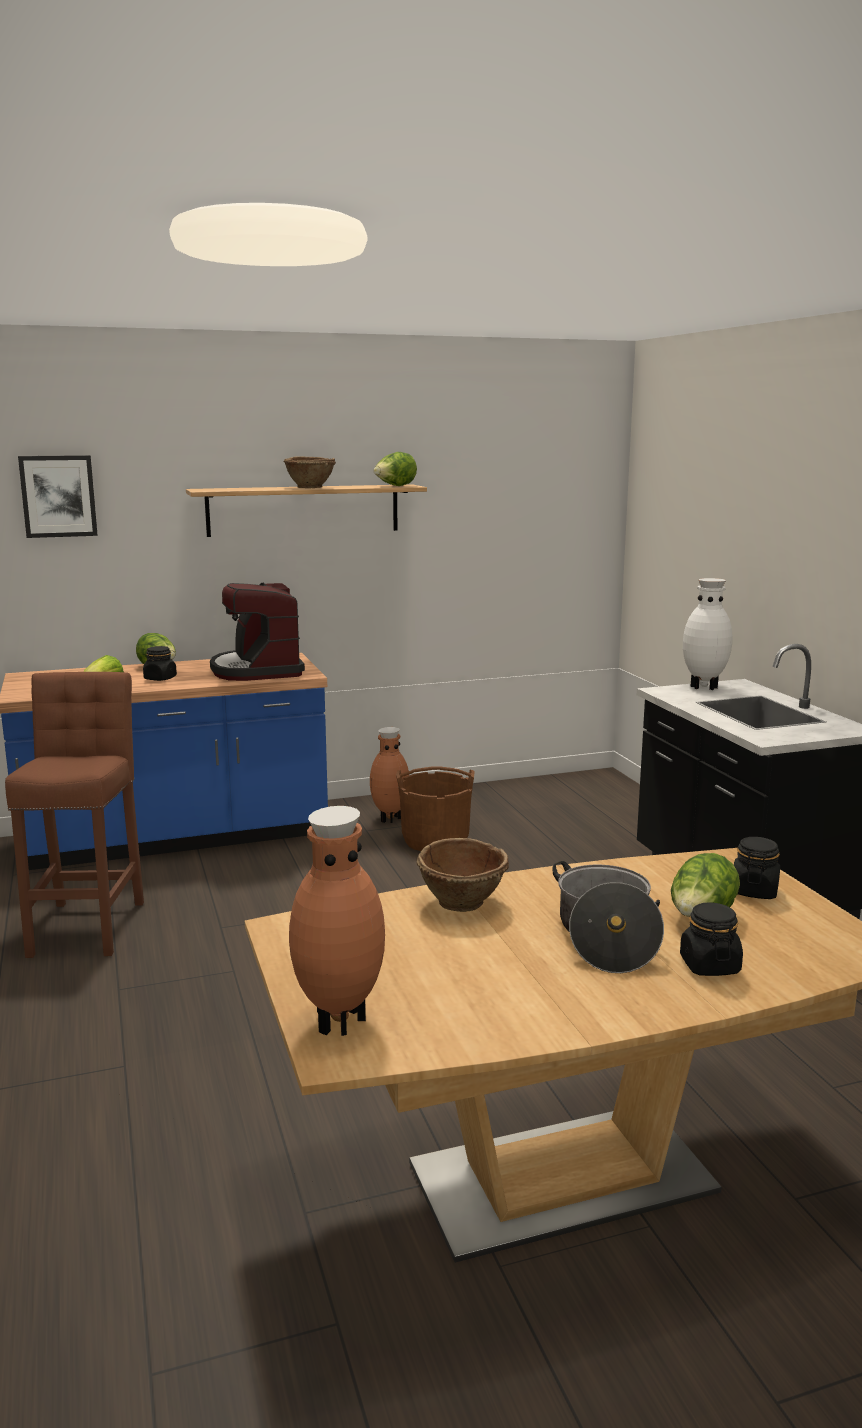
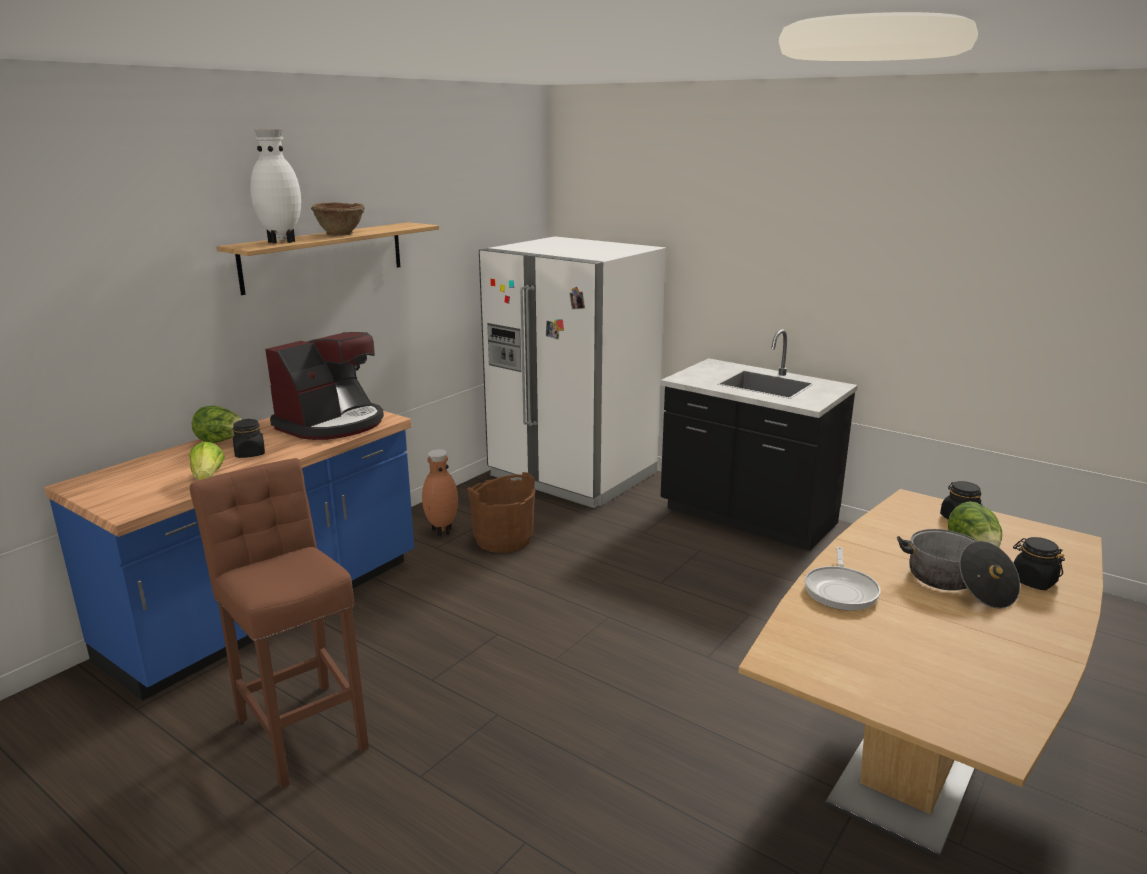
camera: 35 degrees left, 5 degrees up
(58, 496) = (81, 269): picture -> none
(257, 670) = (332, 424): coffee machine -> coffee machine turned 90 degrees counterclockwise
(338, 1020) = (948, 718): brown vase -> none
(395, 486) = (410, 226): lettuce -> none
(463, 903) = (841, 590): brown bowl -> frying pan
(590, 803) = (572, 475): none -> white fridge
(704, 687) = (698, 370): white vase -> white vase (282, 241)

